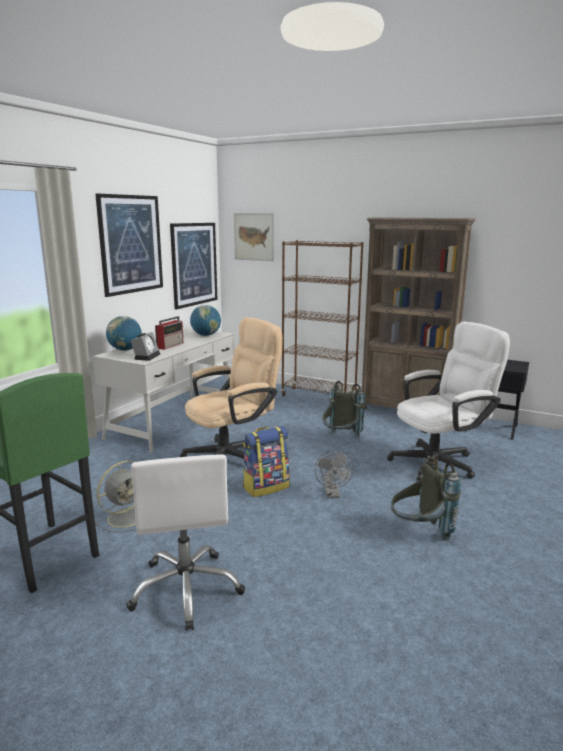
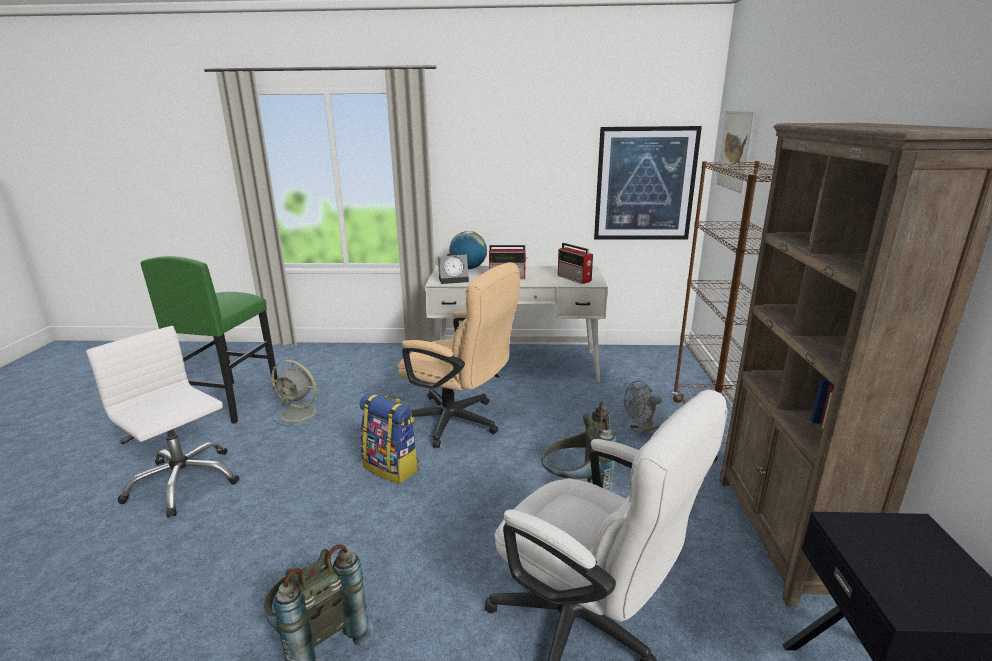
camera: 65 degrees right, 5 degrees up
(131, 244) = (525, 151): picture -> none
(187, 589) = (183, 482): white office chair -> white office chair turned 75 degrees clockwise
(206, 335) = (574, 279): globe -> radio
(332, 494) = (397, 524): grey fan -> grey fan (640, 430)

